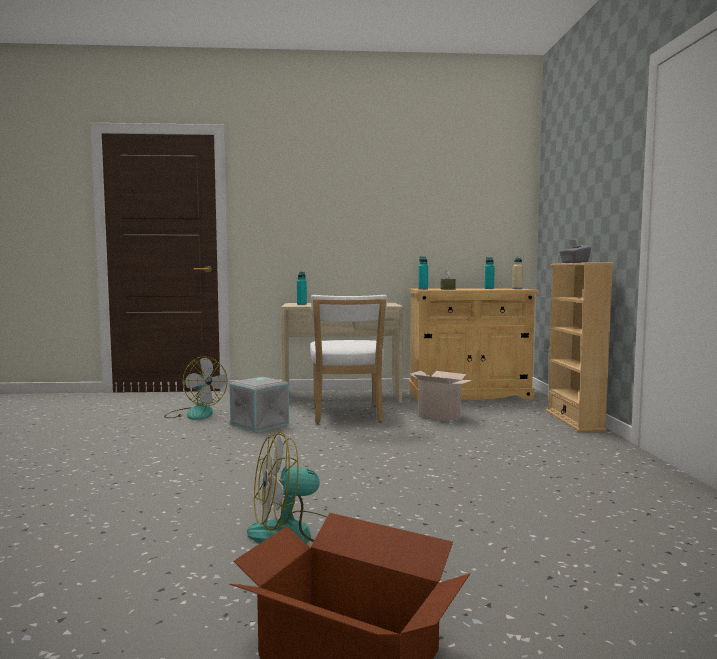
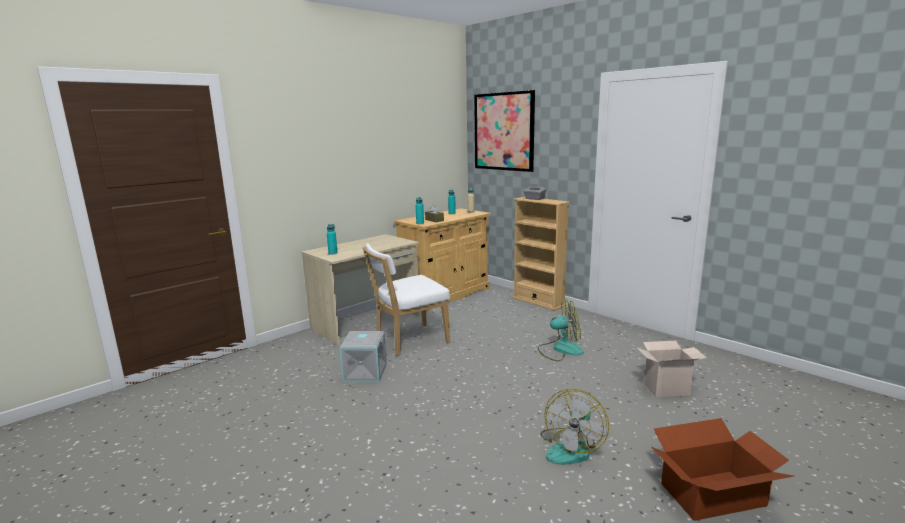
camera: 40 degrees left, 10 degrees up
(195, 413) = (285, 381): fan -> fan (560, 349)
(347, 415) = (408, 340): white chair -> white chair turned 105 degrees clockwise
(441, 416) = (467, 321): cardboard box -> cardboard box (667, 389)
(564, 178) = (504, 131): none -> picture

